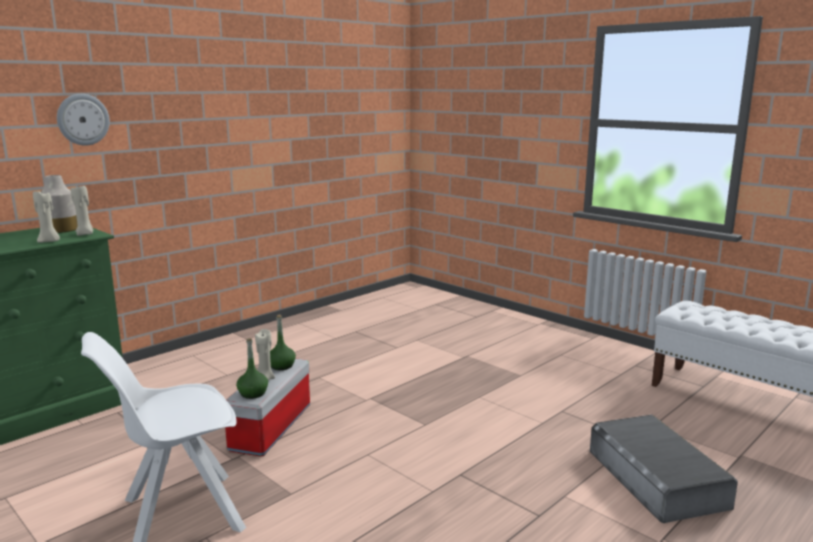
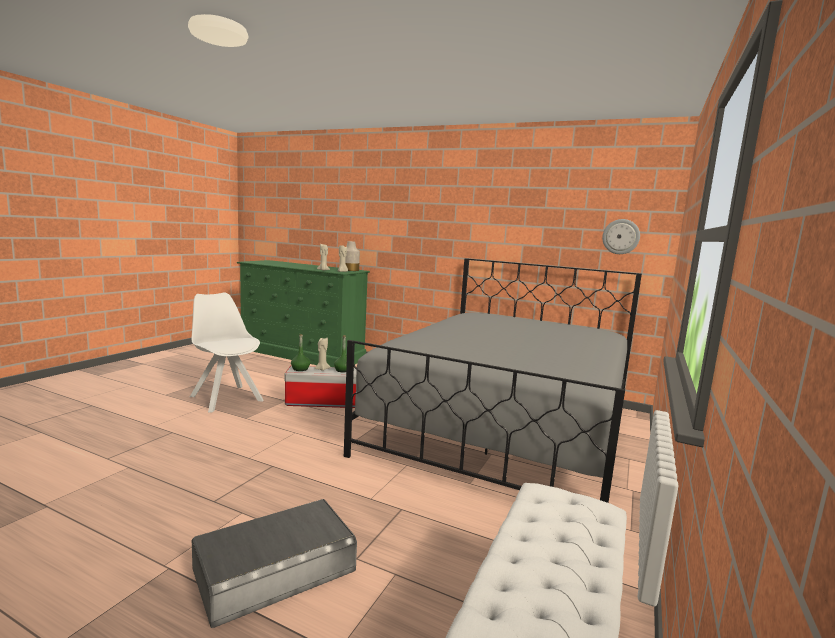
camera: 70 degrees right, 5 degrees down
(83, 119) = (384, 215): wall clock -> wall clock (621, 236)
(414, 339) = (505, 428): none -> grey bed

